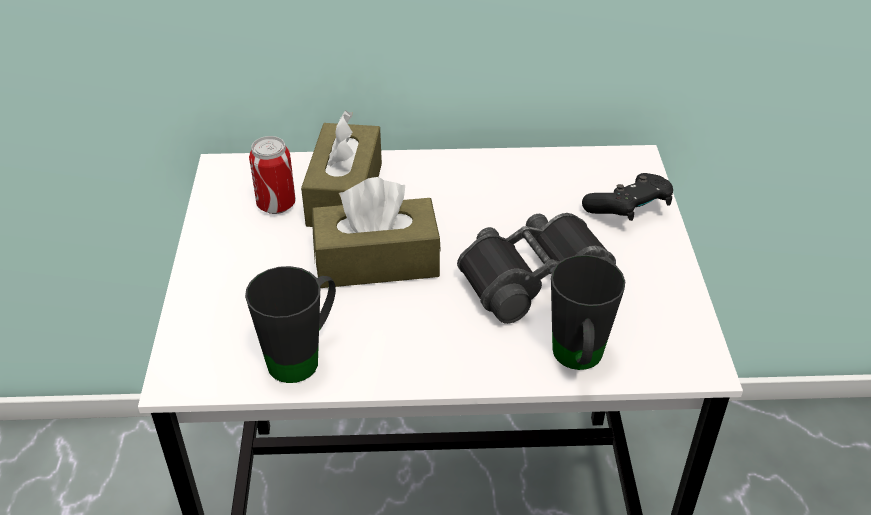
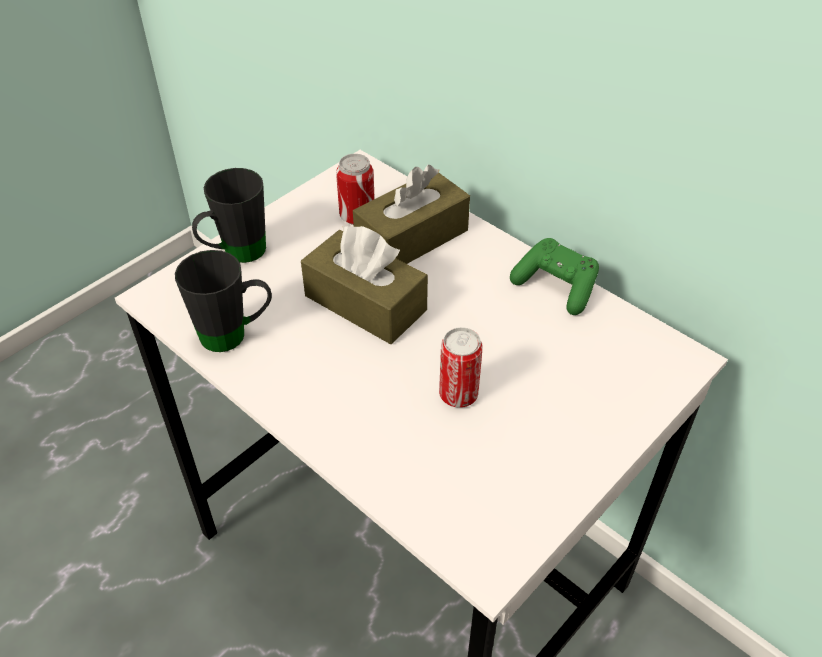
camera: 45 degrees right, 5 degrees up
(496, 164) = (556, 286): none -> green game controller
(533, 276) = (458, 395): black binoculars -> can
(578, 362) = (398, 485): black mug -> black mug (236, 254)
(629, 210) = (614, 398): black game controller -> none

